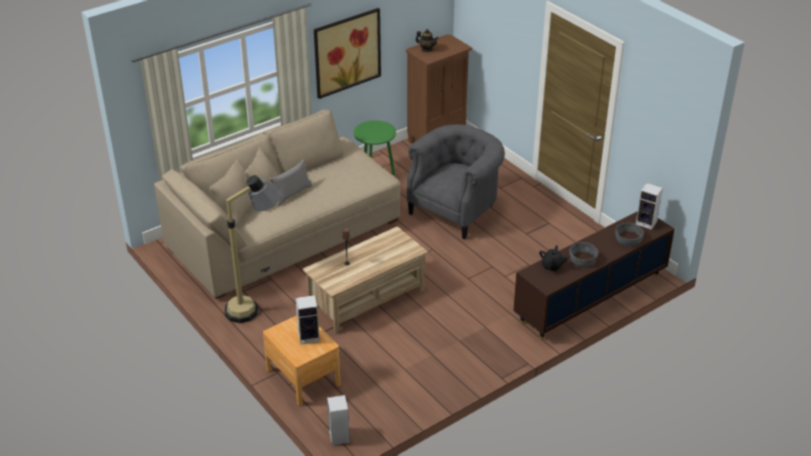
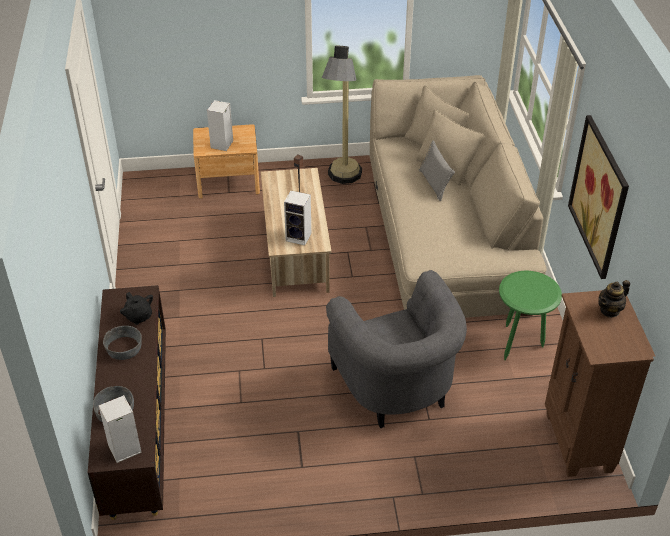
camera: 120 degrees right, 5 degrees up
(338, 436) = (146, 178): speaker -> speaker (299, 237)

